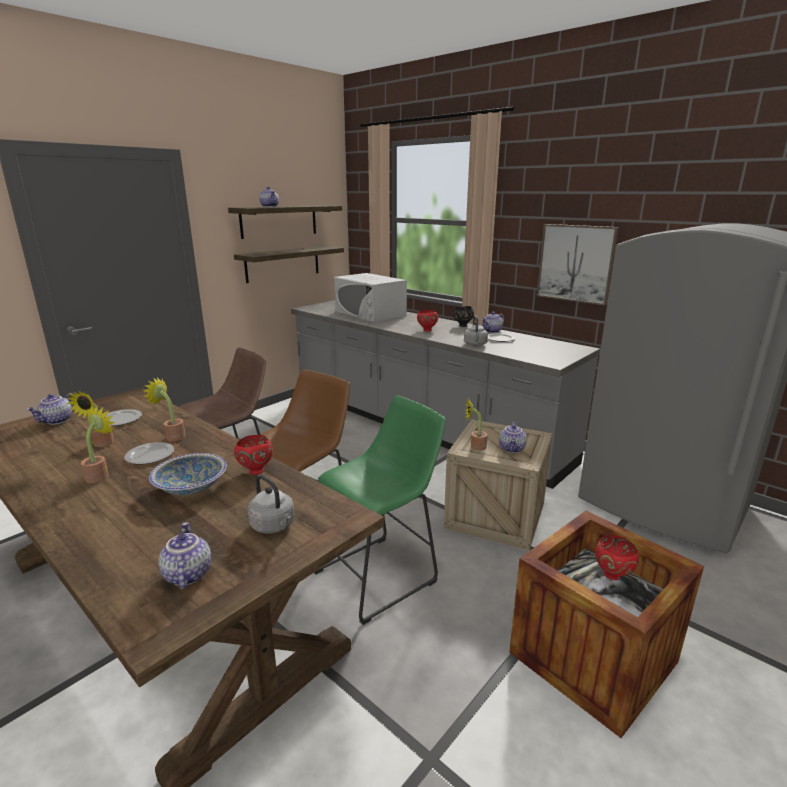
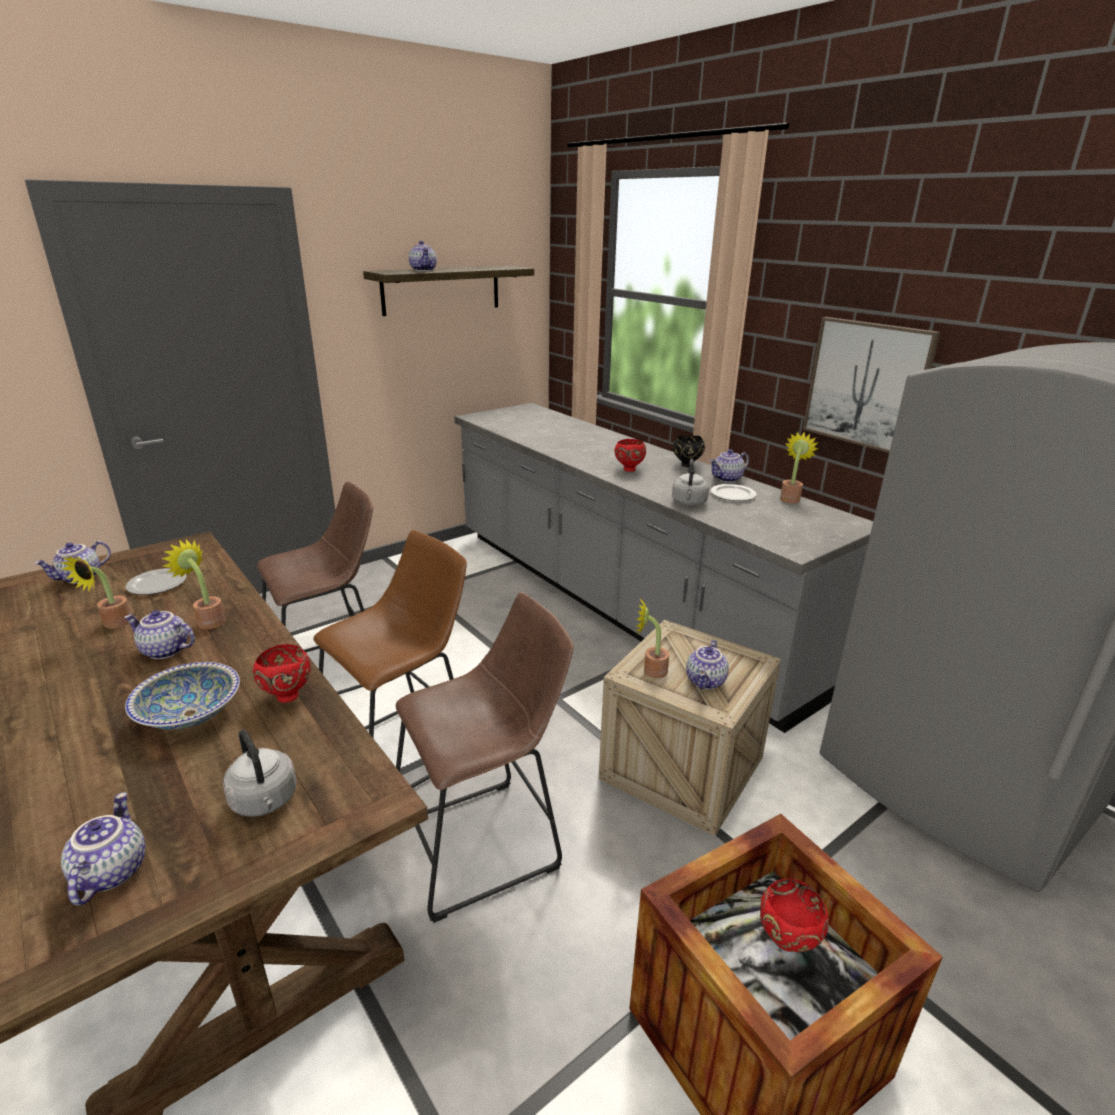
camera: 10 degrees right, 5 degrees up
(100, 475) = (87, 677): potted plant -> potted plant (790, 498)
(150, 455) = (164, 651): plate -> teapot
(283, 263) = (445, 351): shelf -> none
(370, 314) = (560, 433): white microwave -> none
(381, 574) = (484, 843): green stool -> brown stool

